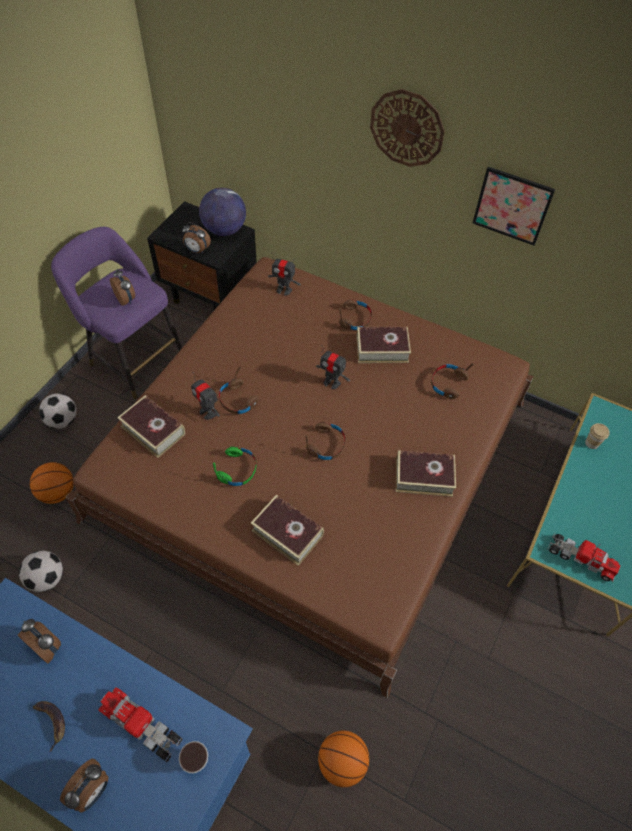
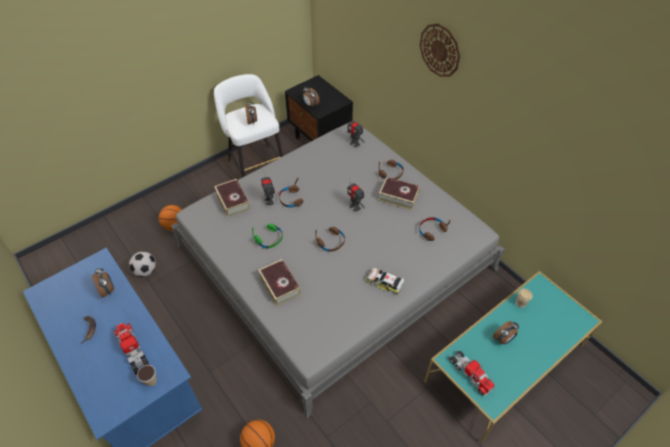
camera: 25 degrees right, 5 degrees down
(62, 420) = (197, 187): football -> none
(92, 790) = (90, 372): alarm clock -> alarm clock (503, 339)
(133, 358) = (255, 164): purple stool -> white stool
(224, 230) = (333, 97): globe -> none
(313, 459) = (334, 257): brown bed -> grey bed
(424, 477) = (384, 282): book -> toy car
(512, 206) = (497, 116): picture -> none

